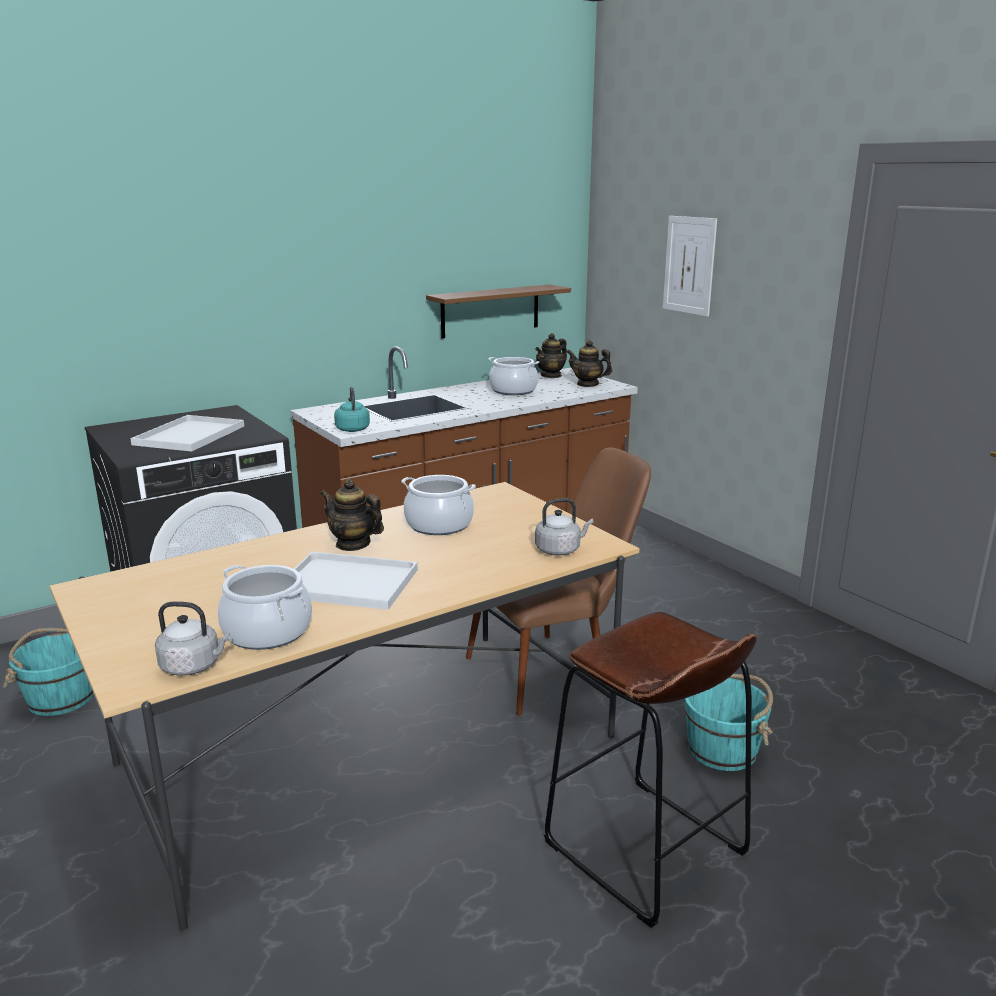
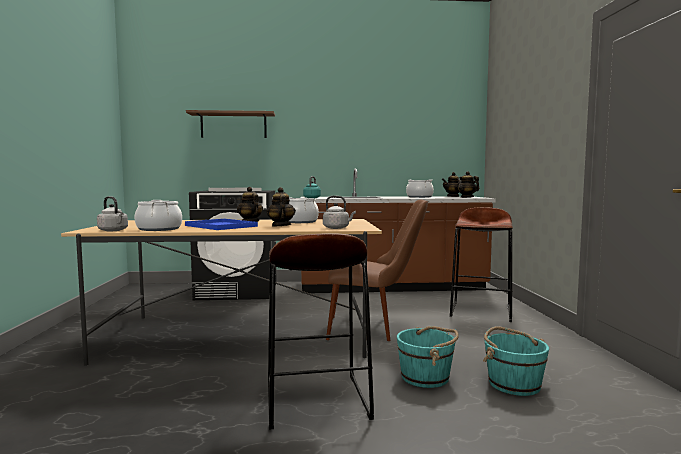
camera: 30 degrees right, 15 degrees down
(61, 697) = (156, 298): turquoise bucket -> turquoise bucket (513, 384)
(345, 583) = (219, 226): white tray -> blue tray
(449, 556) = (281, 225): none -> teapot
(490, 311) = (419, 159): brown shelf -> brown shelf (233, 125)
(654, 582) = (481, 311): none -> brown stool
(689, 265) = (522, 122): picture -> none

